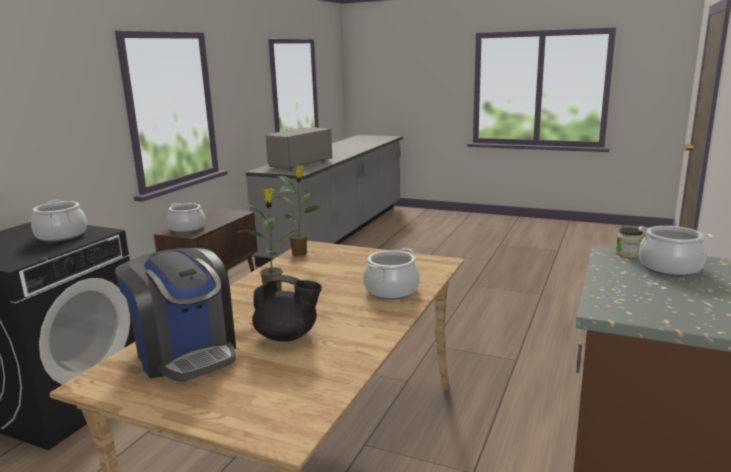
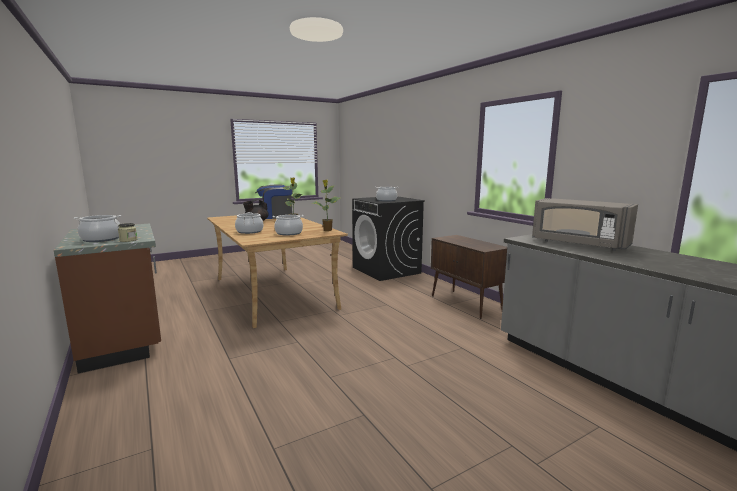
camera: 125 degrees right, 5 degrees down
(187, 228) = (457, 238): cooking pot -> cooking pot (289, 233)
(299, 164) = (578, 244): grey microwave -> grey microwave turned 150 degrees clockwise

